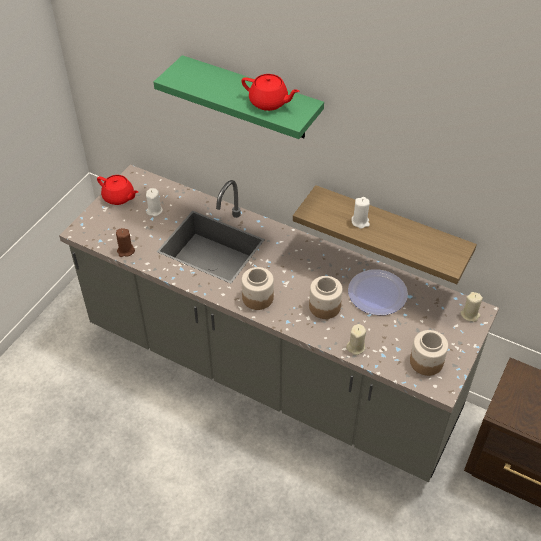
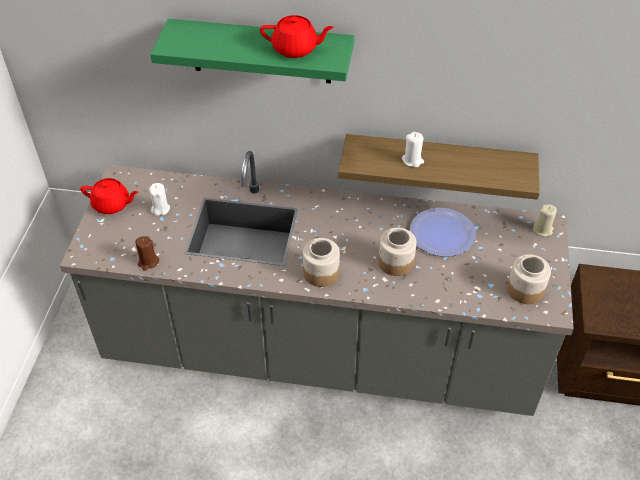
camera: 20 degrees left, 0 degrees up
(356, 347) = (448, 295): beige candle -> none

